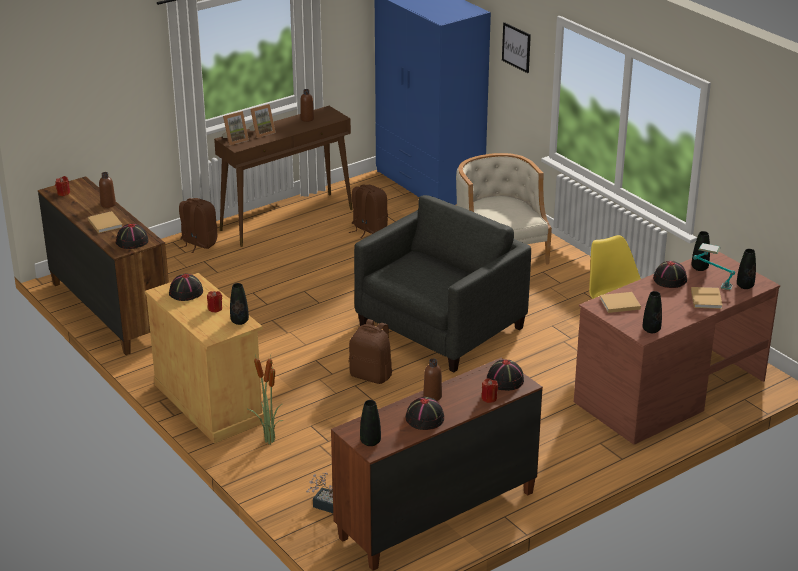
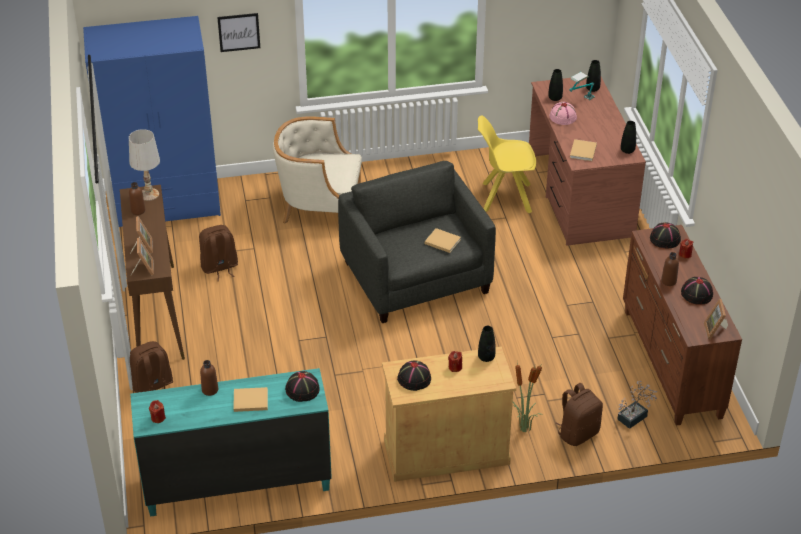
camera: 65 degrees left, 10 degrees up
(110, 310) = (236, 483): brown dresser -> turquoise dresser
(332, 117) = (149, 194): none -> white table lamp
(370, 442) = (715, 331): black vase -> picture frame
(371, 375) = (464, 340): brown backpack -> brown backpack (578, 433)
(670, 279) = (562, 117): black hat -> pink hat
(706, 298) = (599, 111): beige book -> beige book (441, 241)

